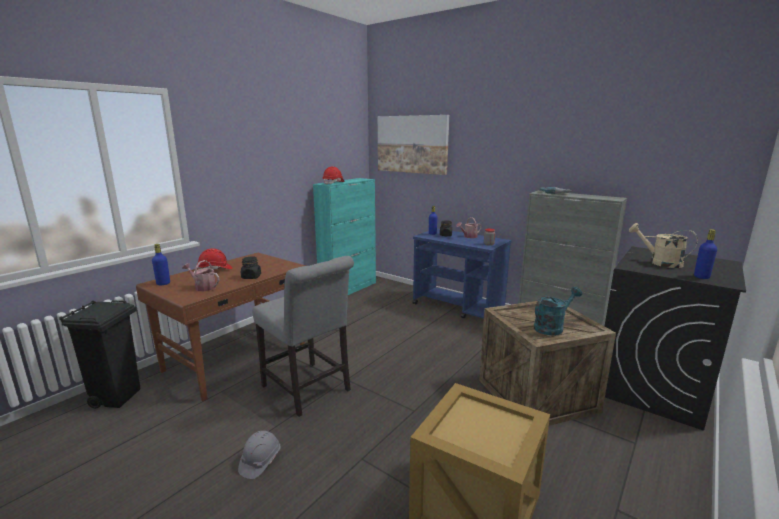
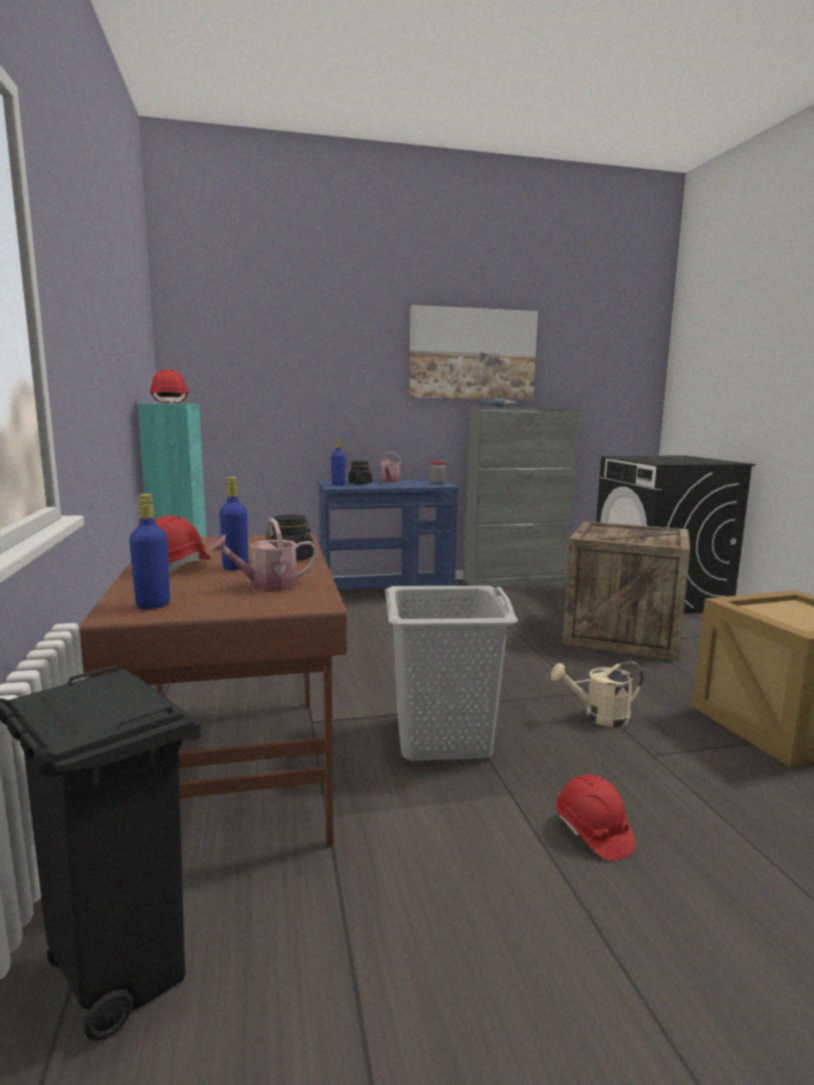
camera: 50 degrees left, 5 degrees down
(260, 461) = (592, 833): grey hard hat -> red hard hat
(308, 390) = (444, 739): grey chair -> grey laundry basket
(412, 144) = (259, 343): picture -> picture (472, 354)
(552, 327) = (650, 537): turquoise watering can -> none
(660, 262) = (661, 459): beige watering can -> beige watering can (599, 717)
(701, 277) = (712, 462): blue bottle -> blue bottle (235, 567)

